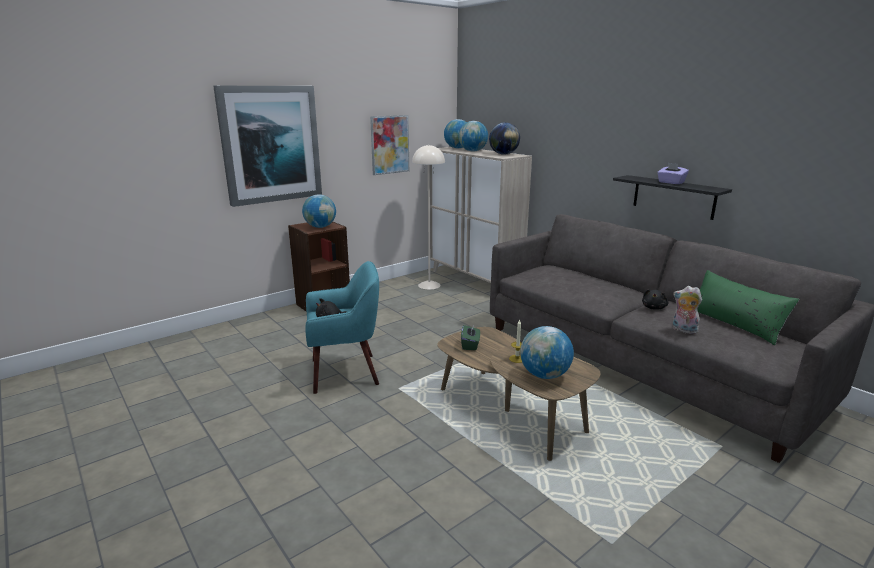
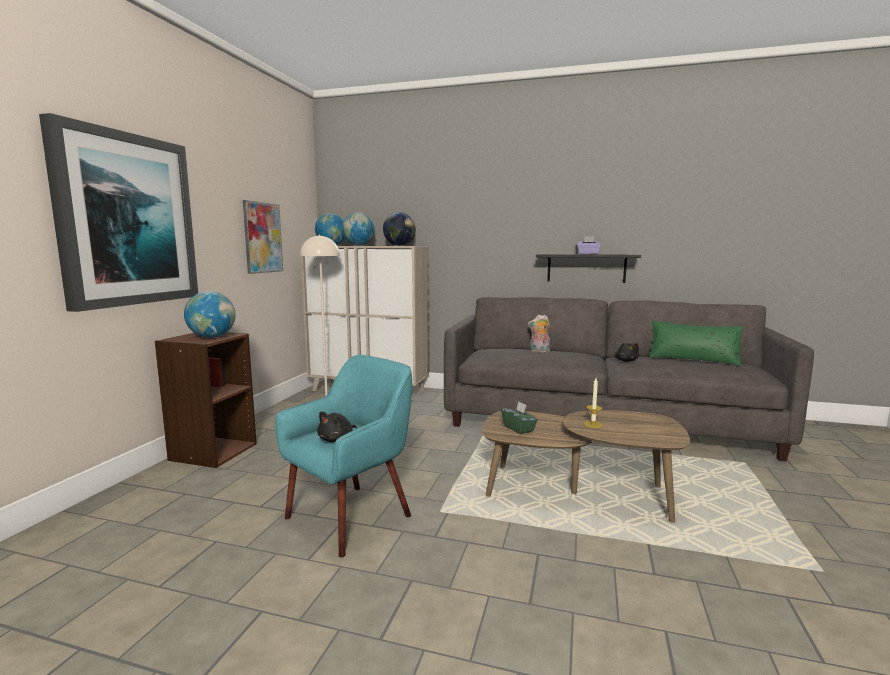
camera: 35 degrees left, 10 degrees down
(544, 375) = (639, 430): globe -> none
(683, 330) = (676, 369): plush toy -> plush toy (539, 351)

